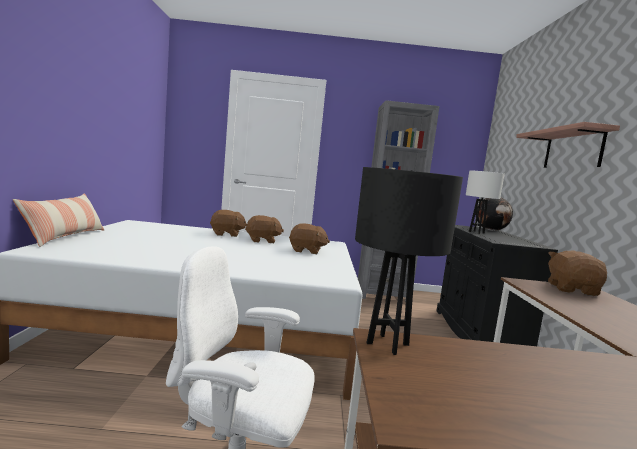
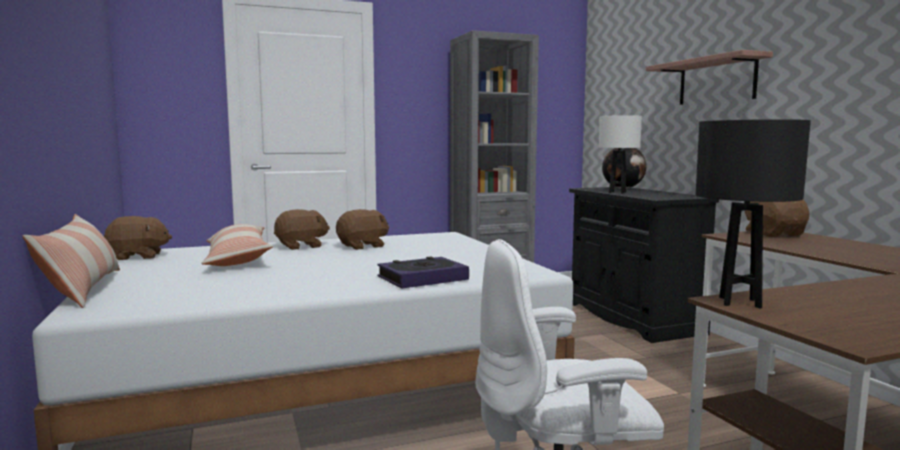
camera: 20 degrees left, 0 degrees up
(176, 235) = (237, 259): none -> pillow
(253, 269) = (422, 278): none -> book
(307, 251) = (438, 248): brown plush toy -> brown plush toy (138, 256)

